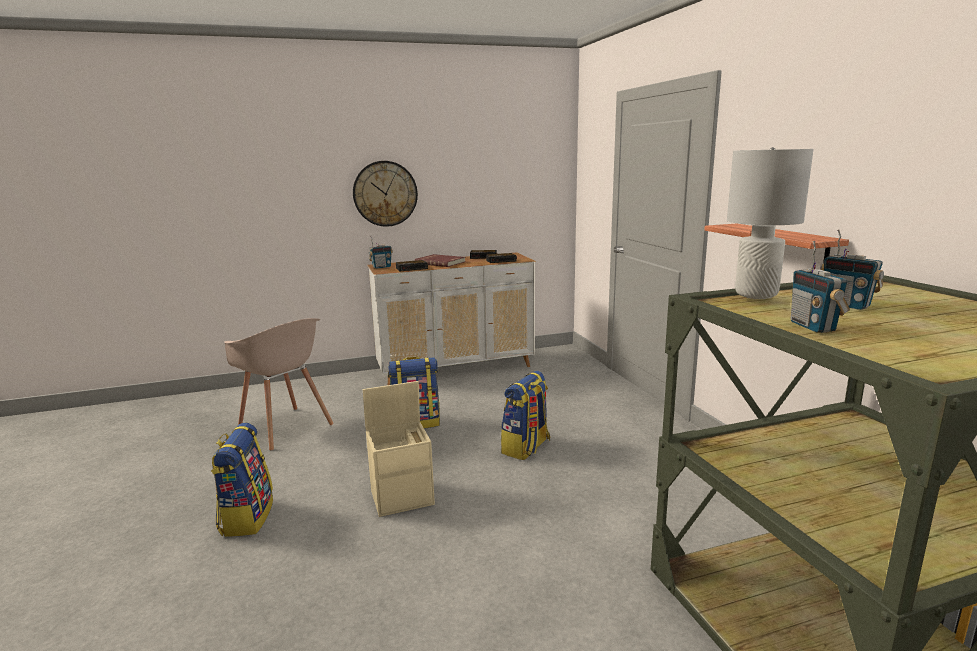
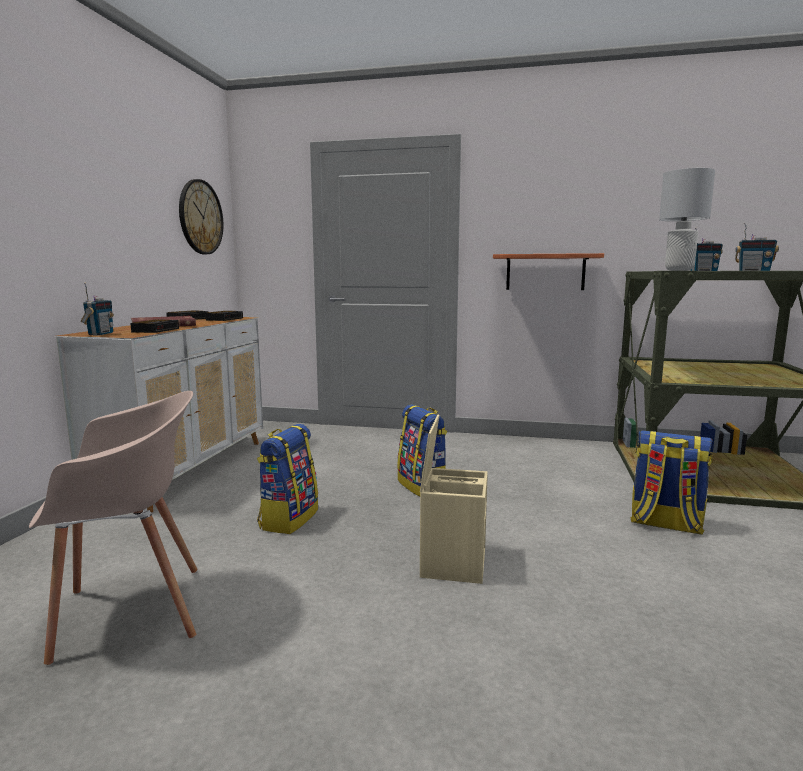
camera: 60 degrees left, 5 degrees down
(246, 517) = (388, 691): backpack -> backpack (665, 524)
(385, 193) = (67, 222): wall clock -> wall clock (200, 217)

